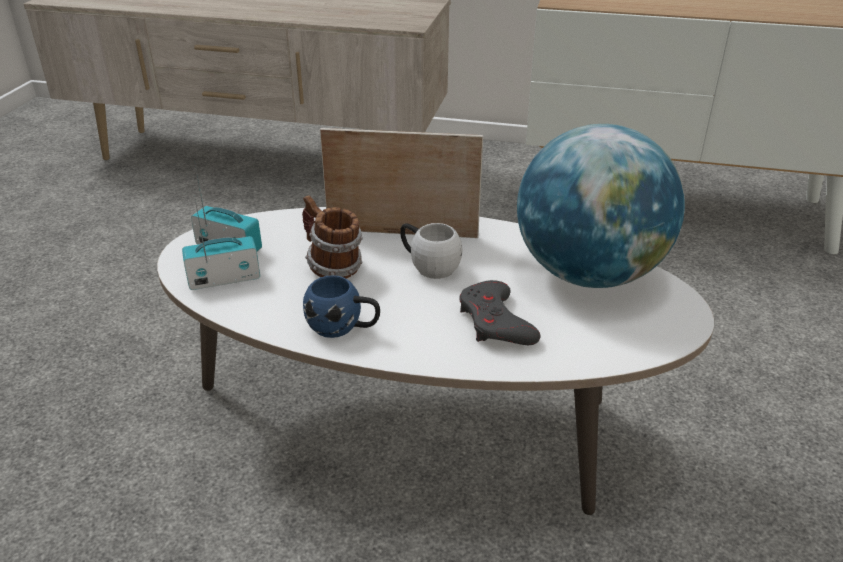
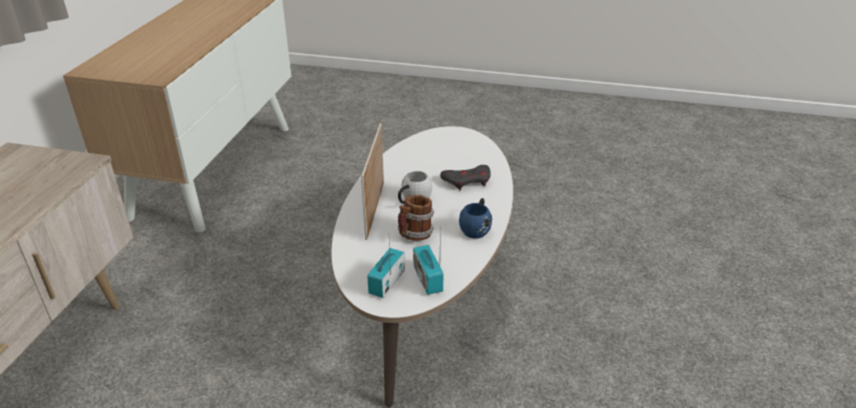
camera: 90 degrees left, 0 degrees up
(589, 274) = (423, 152): globe -> none

